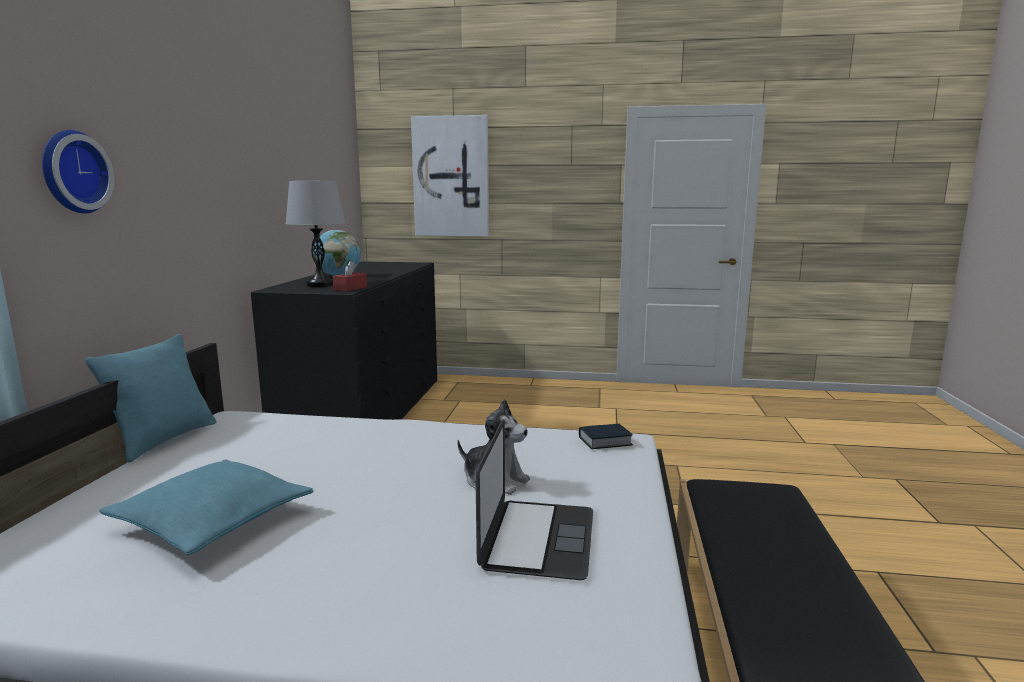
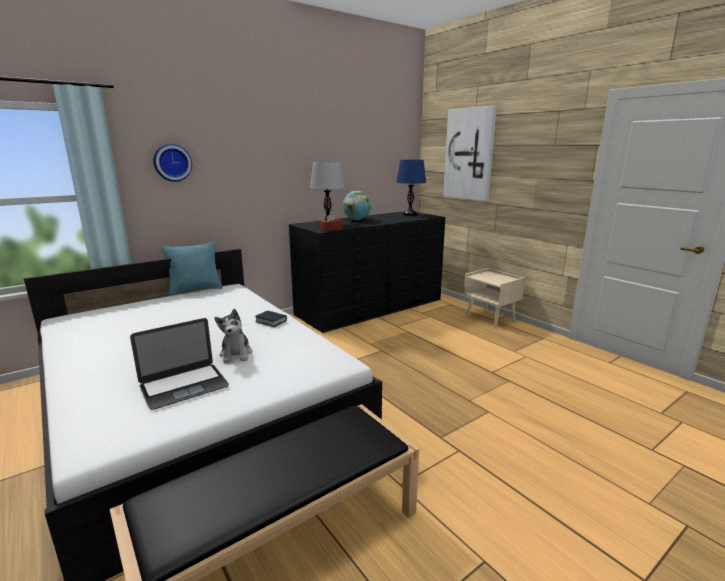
camera: 45 degrees right, 5 degrees up
(212, 520) = (135, 326): turquoise pillow -> none
(383, 264) = (410, 214): none -> blue table lamp
(524, 384) = (491, 318): none -> beige nightstand
(605, 441) = (328, 359): book -> book (271, 321)

